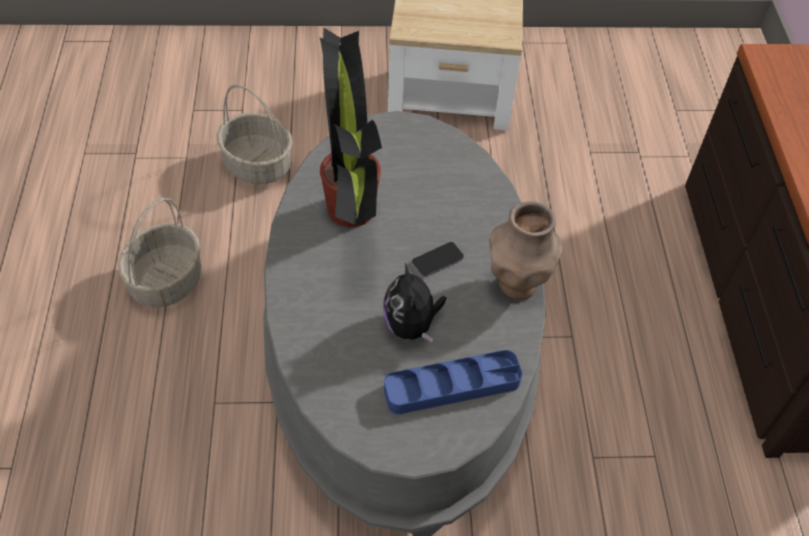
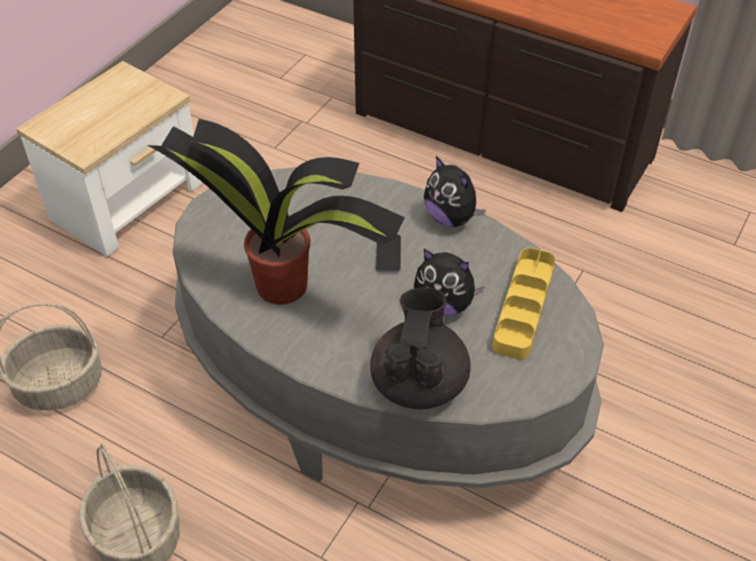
camera: 55 degrees left, 5 degrees down
(314, 347) = (419, 382): none -> black teapot
(452, 386) = (523, 307): blue tray -> yellow tray
(517, 284) = (451, 218): brown vase -> plush toy

